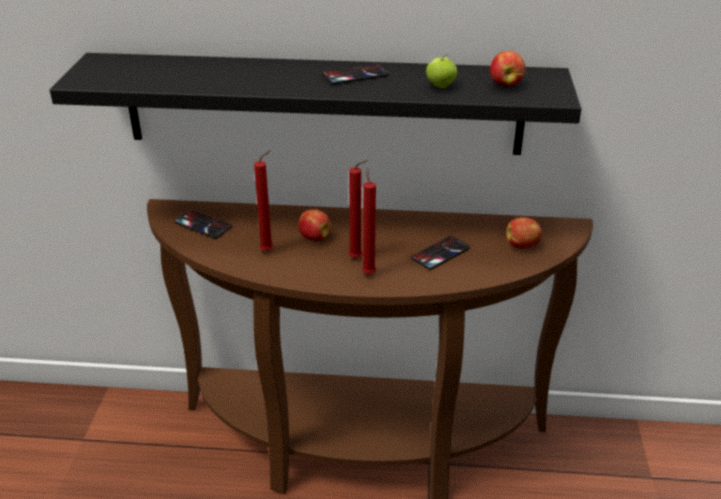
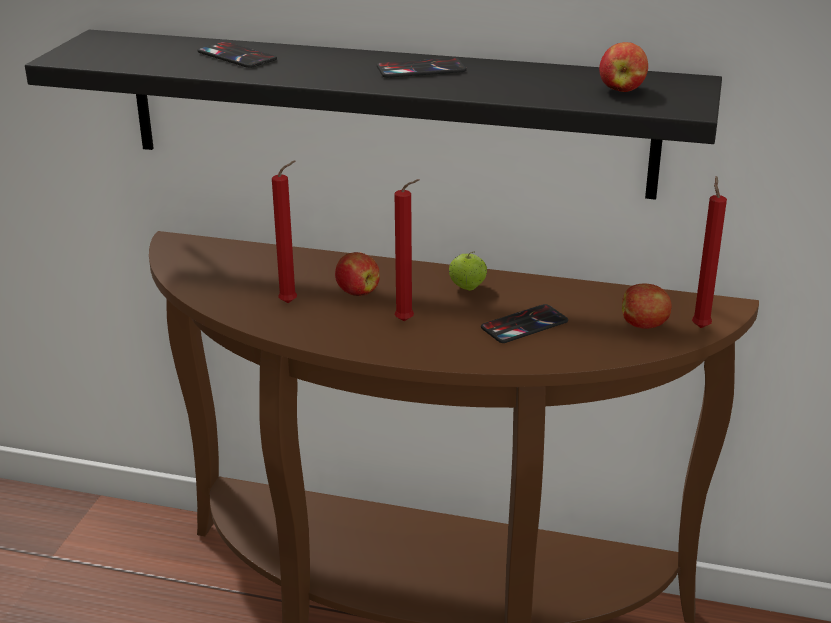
camera: 10 degrees right, 5 degrees down
(203, 225) = (216, 265): phone -> phone (237, 56)
(368, 273) = (416, 340): red candle -> red candle (700, 326)
(440, 86) = (530, 87): apple -> apple (467, 287)

